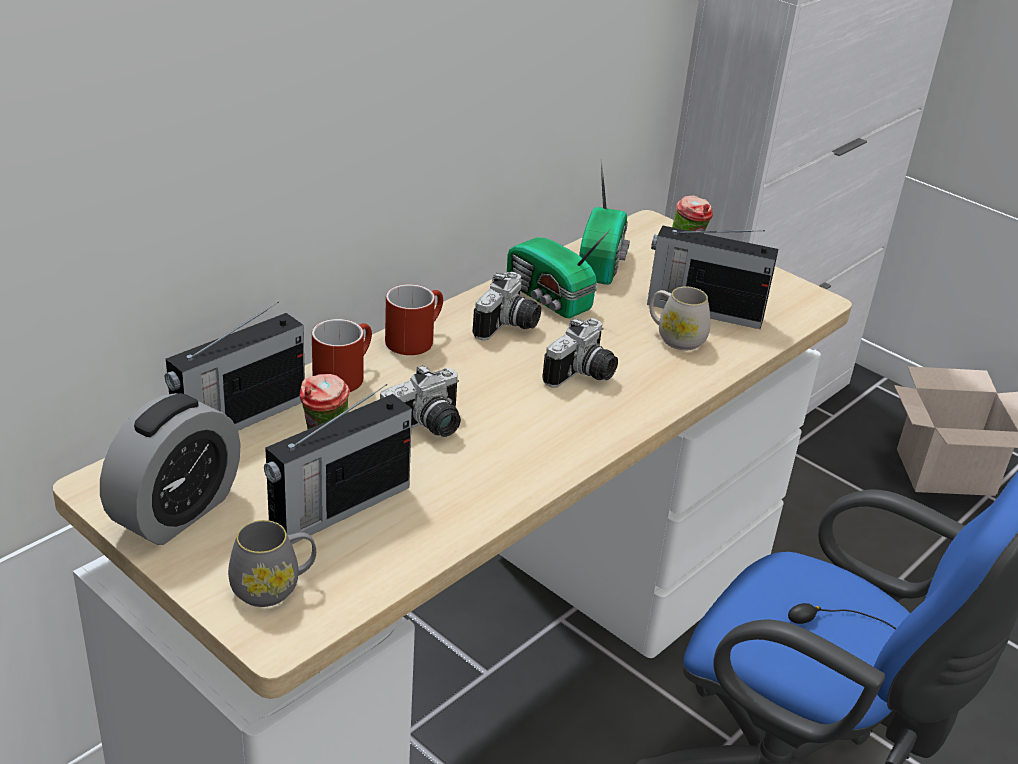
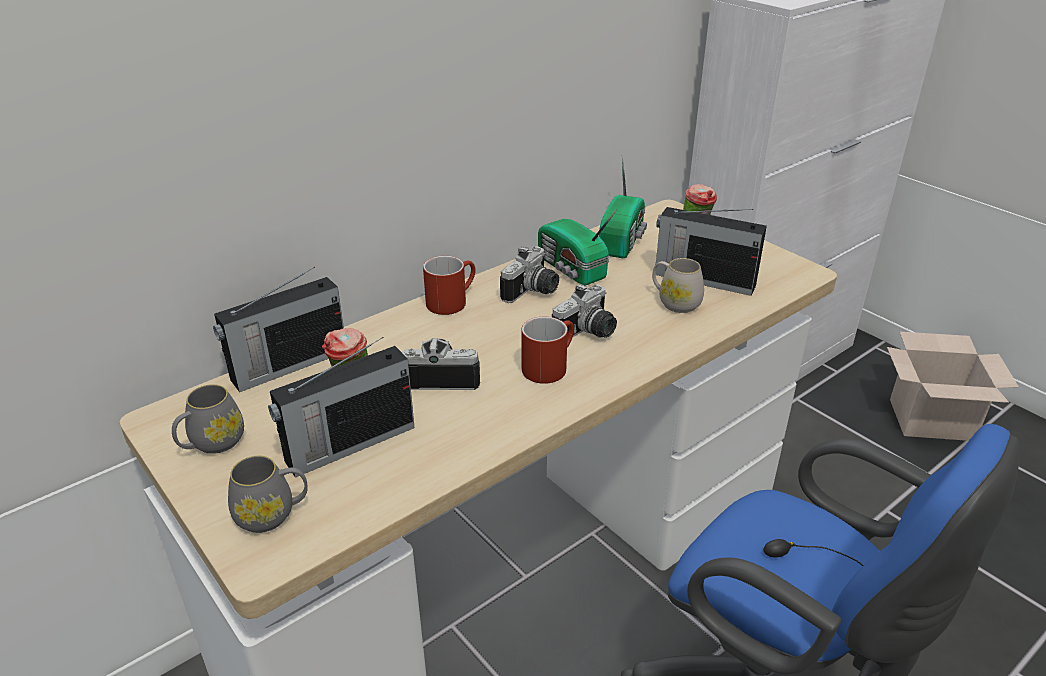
camera: 10 degrees right, 0 degrees up
(176, 512) = (212, 444): alarm clock -> grey mug
(343, 374) = (385, 330): red mug -> red mug (549, 365)
(427, 428) = (443, 376): camera -> camera turned 150 degrees counterclockwise

